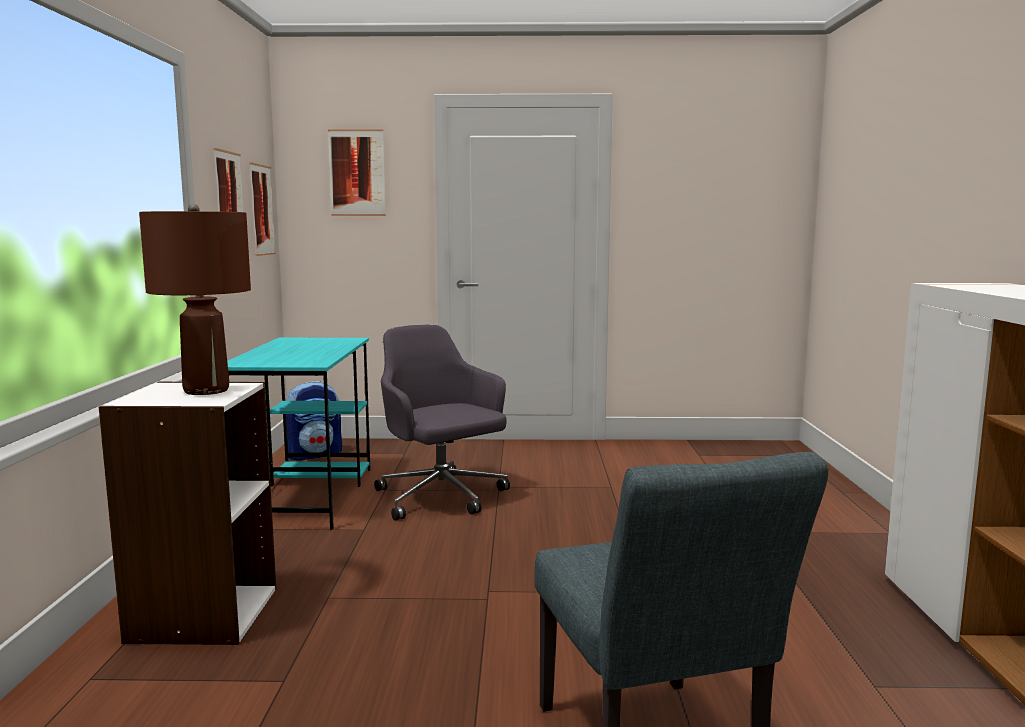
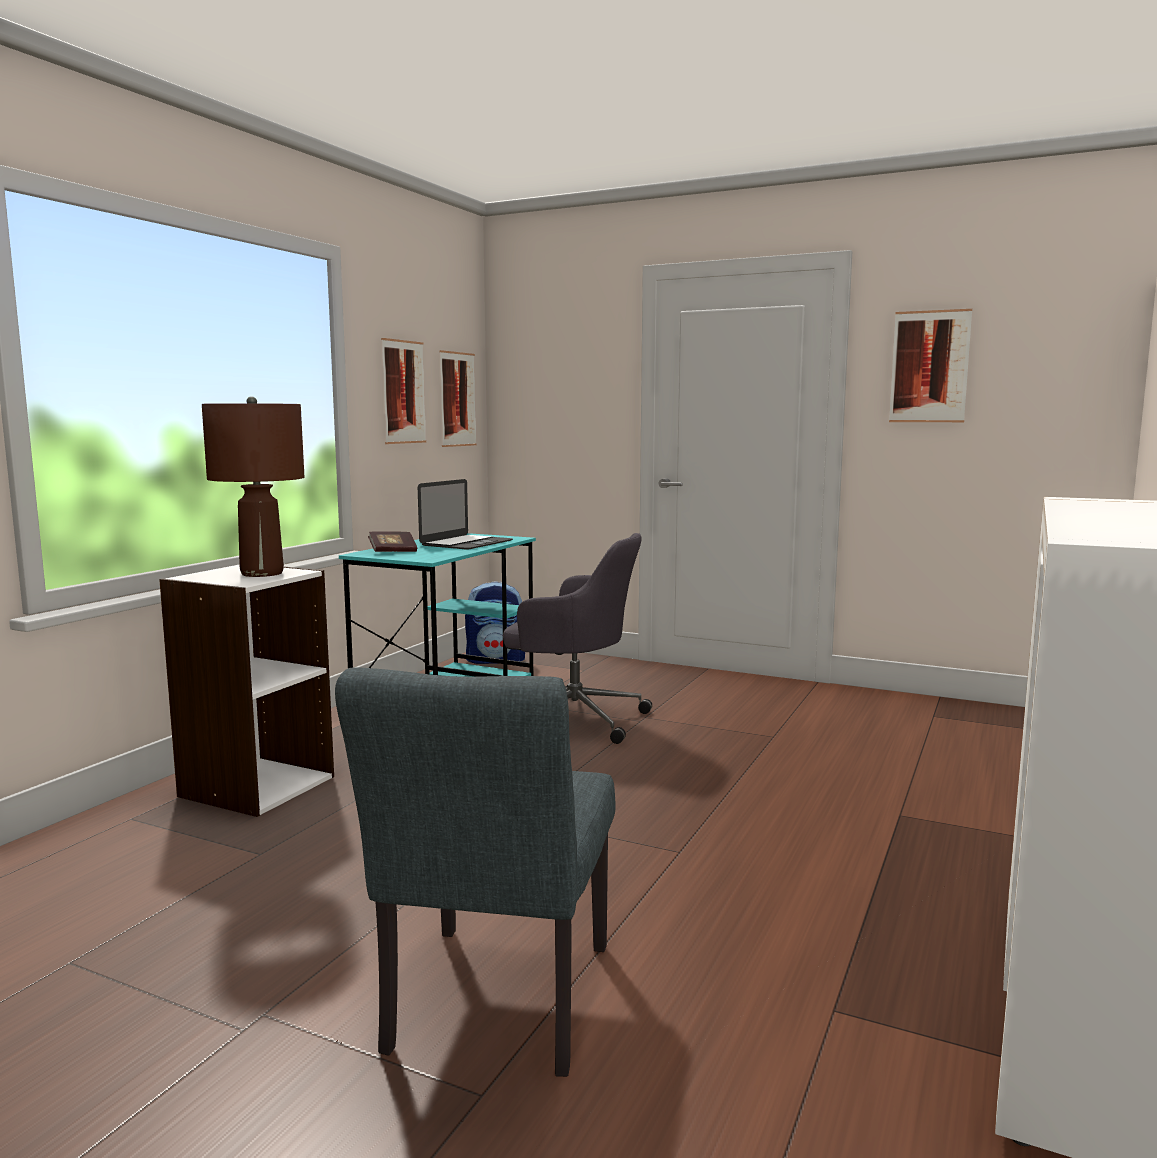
camera: 25 degrees right, 0 degrees up
(263, 359) = (393, 551): none -> book
(317, 346) = (466, 543): none -> laptop
(357, 173) = (562, 357): picture -> picture (929, 367)
(442, 497) = (573, 719): grey office chair -> grey office chair turned 120 degrees clockwise

